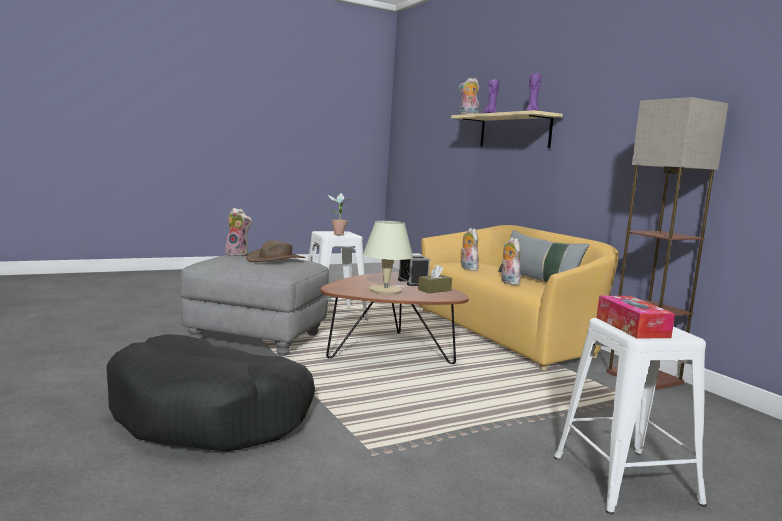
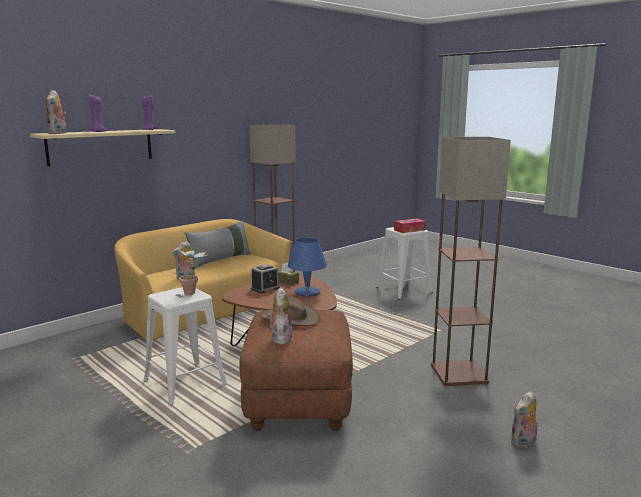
camera: 105 degrees left, 5 degrees up
(211, 415) = (460, 374): black dog bed -> floor lamp
(255, 338) = (298, 402): grey ottoman -> brown ottoman
(385, 291) = (307, 292): beige table lamp -> blue table lamp
(508, 282) = (234, 266): plush toy -> plush toy (524, 443)

